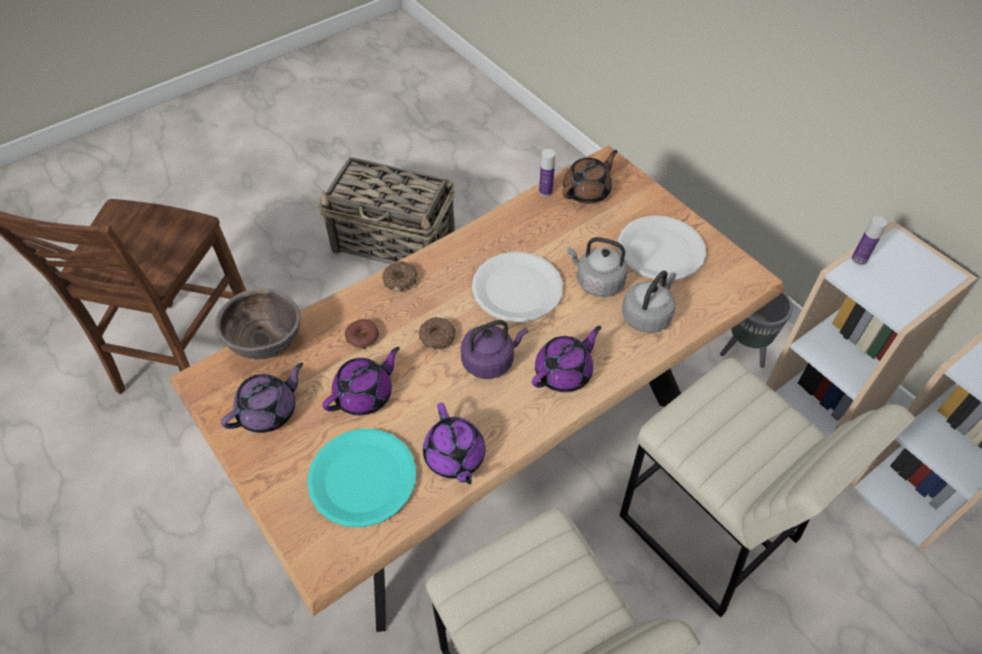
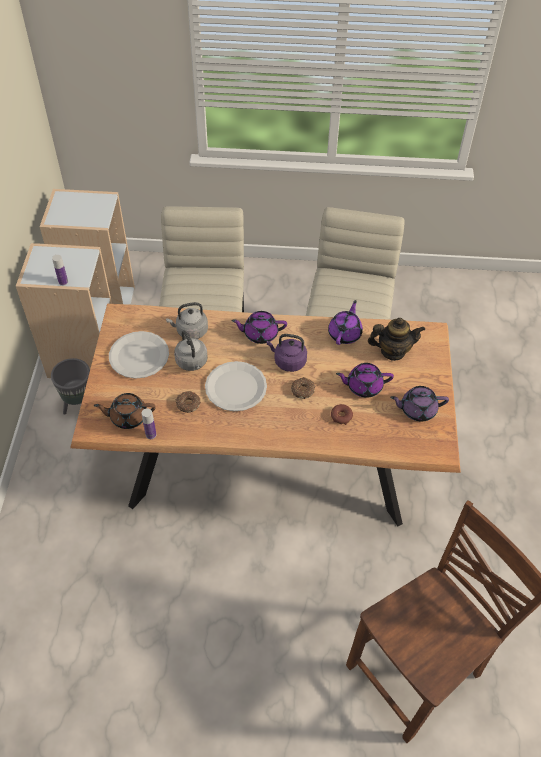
camera: 140 degrees left, 0 degrees up
(267, 346) = (396, 447): brown bowl -> none
(363, 478) = (393, 351): turquoise plate -> teapot
(395, 242) = (192, 661): basket -> none
(400, 279) = (292, 436): donut -> donut (187, 404)

